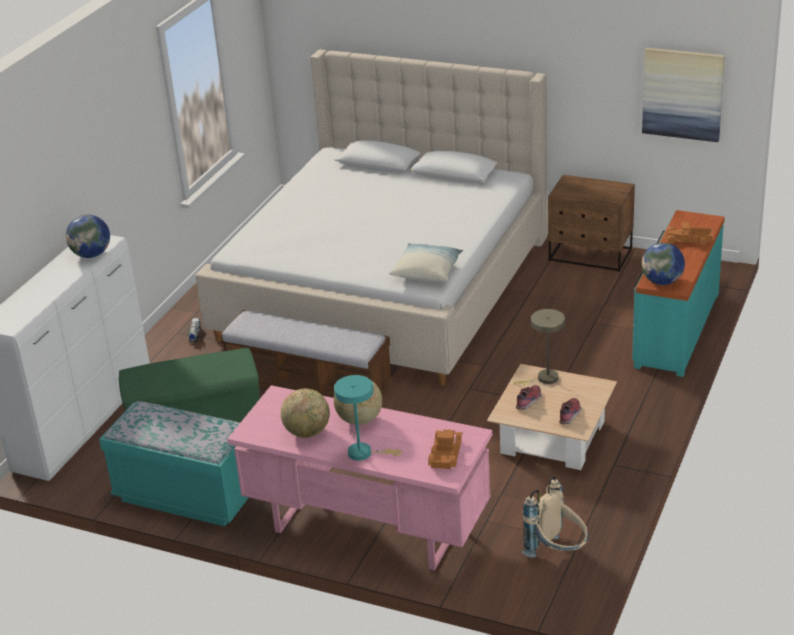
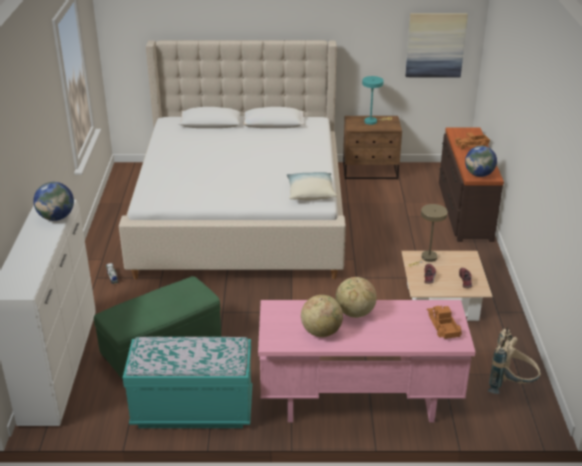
camera: 25 degrees left, 0 degrees up
(309, 384) = (233, 297): bench -> none
(364, 453) = (380, 339): turquoise table lamp -> turquoise table lamp (372, 121)
(675, 329) = (464, 211): turquoise dresser -> brown dresser

